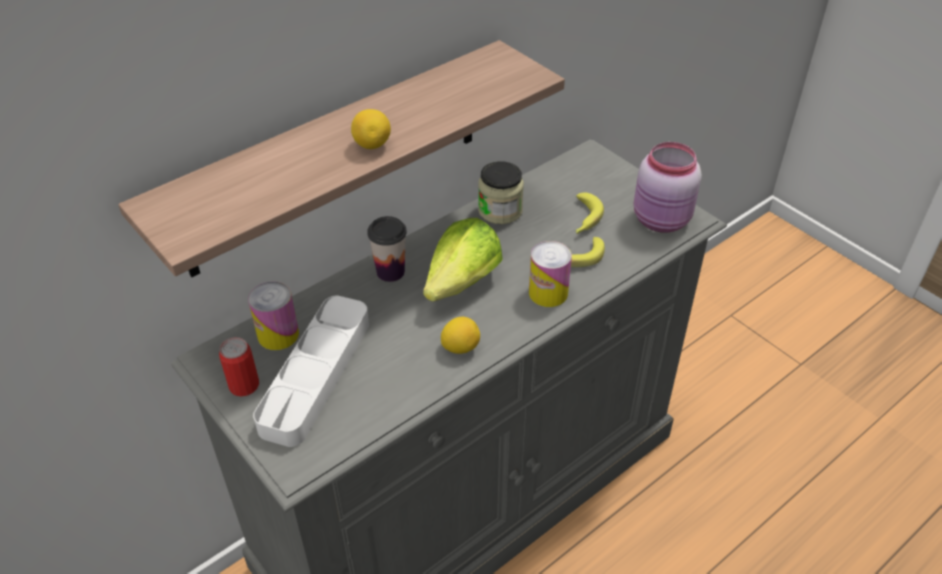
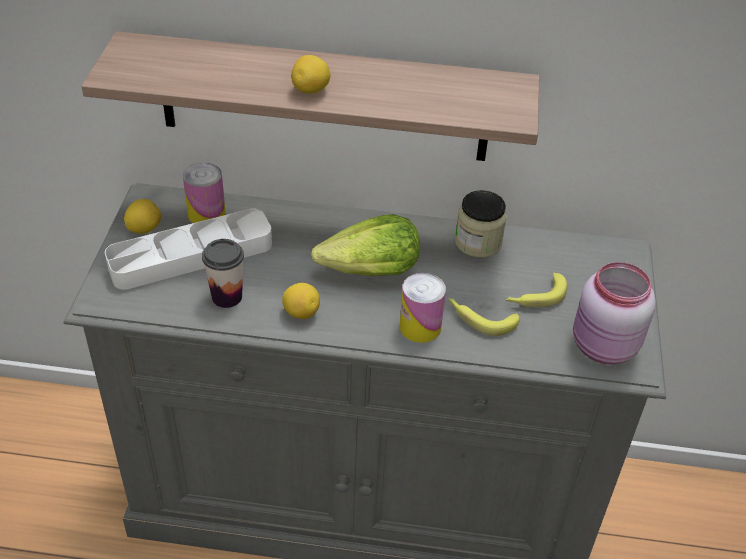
camera: 45 degrees right, 0 degrees up
(244, 385) = (144, 229): can -> lemon
(390, 272) = (333, 227): cup -> cup (227, 297)

